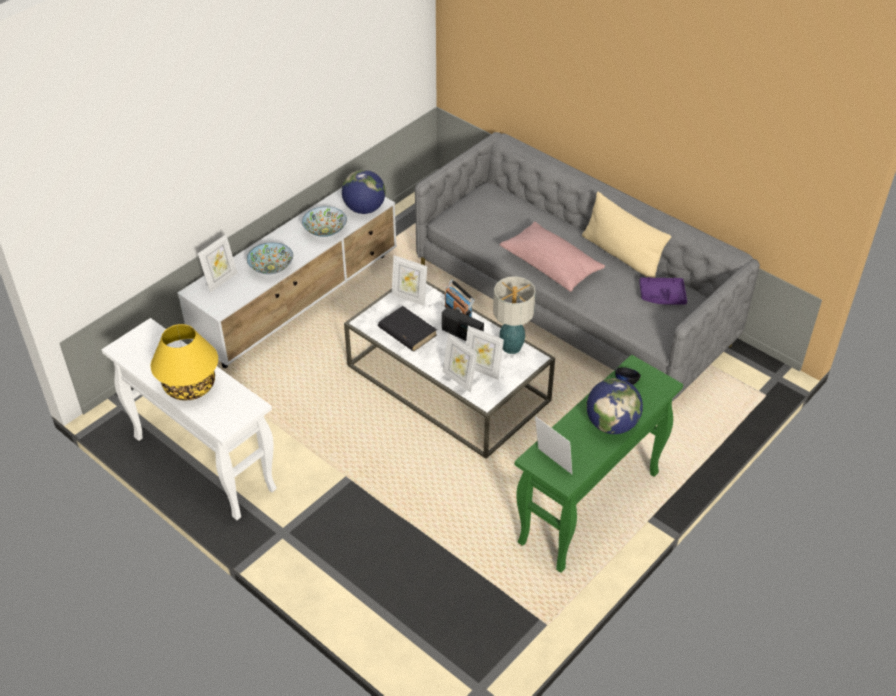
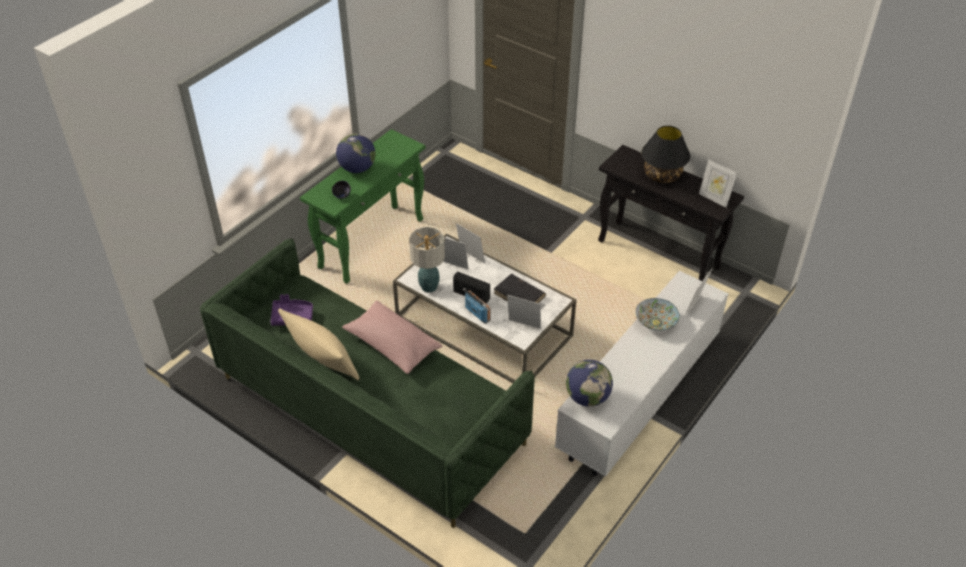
camera: 175 degrees right, 0 degrees up
(190, 387) = (662, 175): yellow table lamp -> black table lamp
(202, 463) = (659, 255): white console table -> black console table
(325, 231) = (619, 367): bowl -> none
(552, 464) = (400, 144): picture frame -> picture frame (714, 199)
(572, 307) = (370, 410): grey sofa -> green sofa

